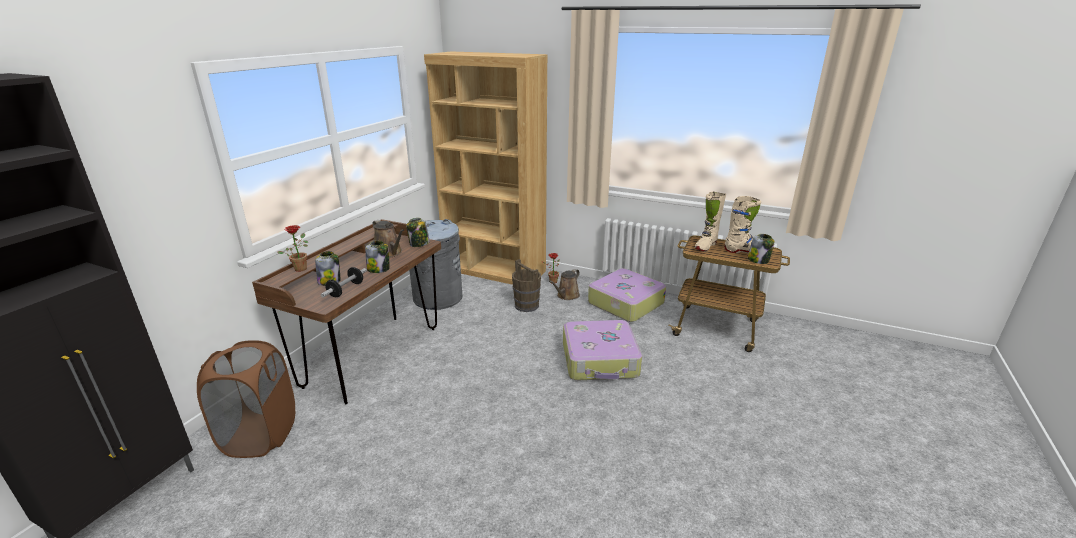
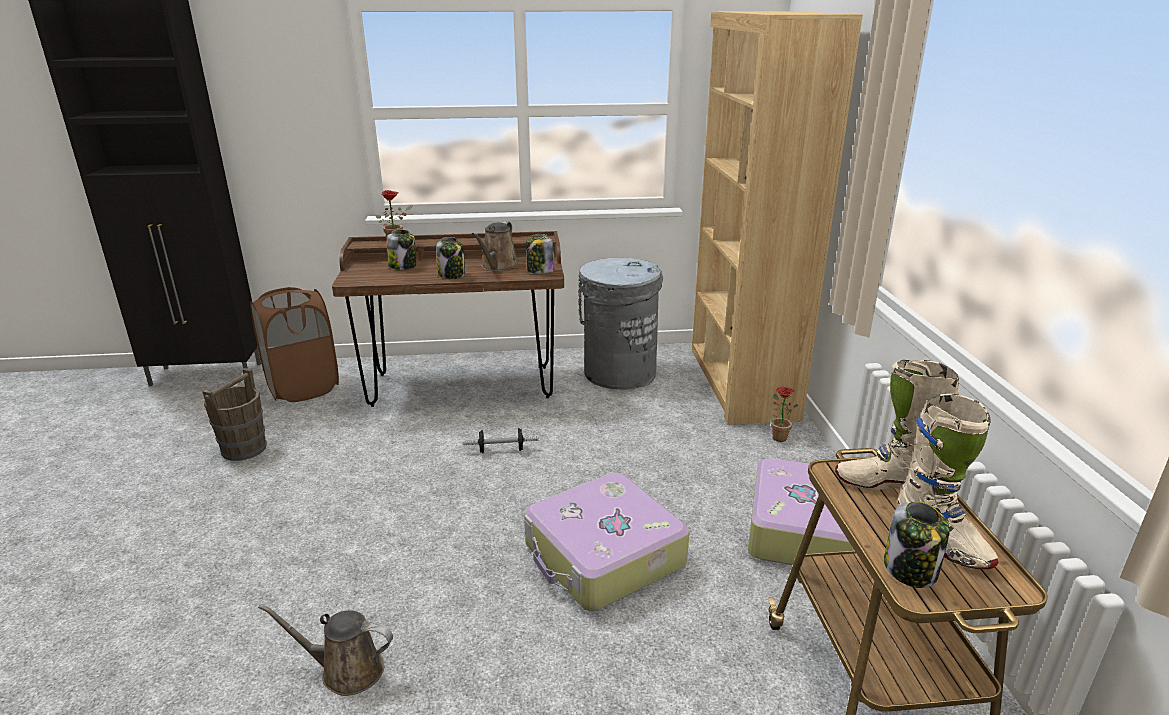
camera: 60 degrees right, 0 degrees up
(346, 290) = (390, 277): dumbbell -> dumbbell (501, 450)
(526, 305) = (680, 440): brown bucket -> brown bucket (244, 448)
(566, 296) = (753, 464): brown watering can -> brown watering can (346, 670)

